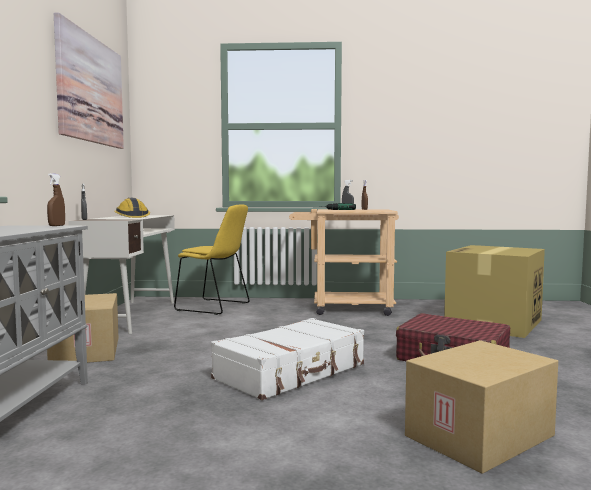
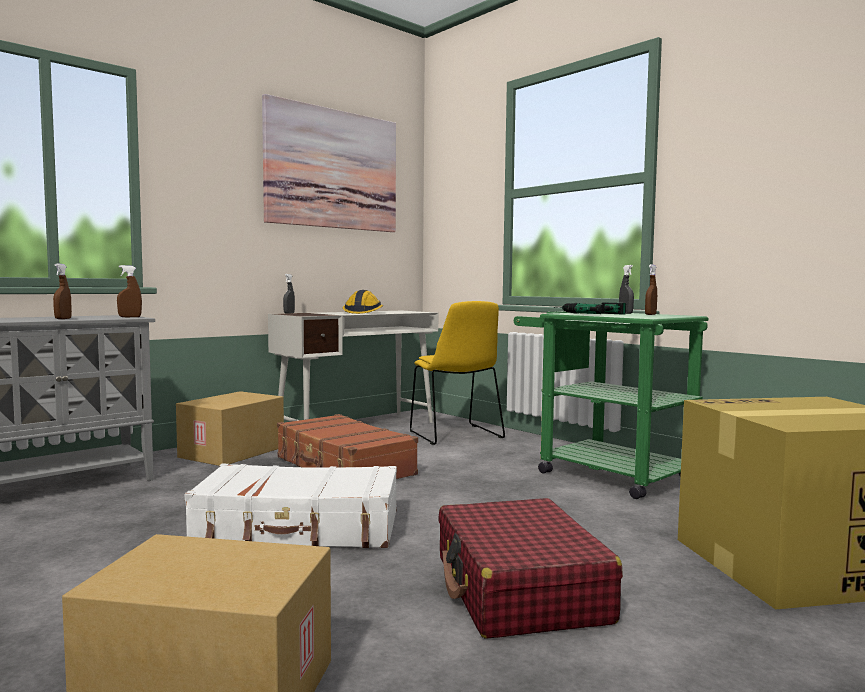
camera: 45 degrees right, 0 degrees up
(23, 229) = (63, 319): none -> brown spray bottle
(204, 338) = (343, 466): none -> brown suitcase
(343, 308) = (603, 472): beige cart -> green cart

